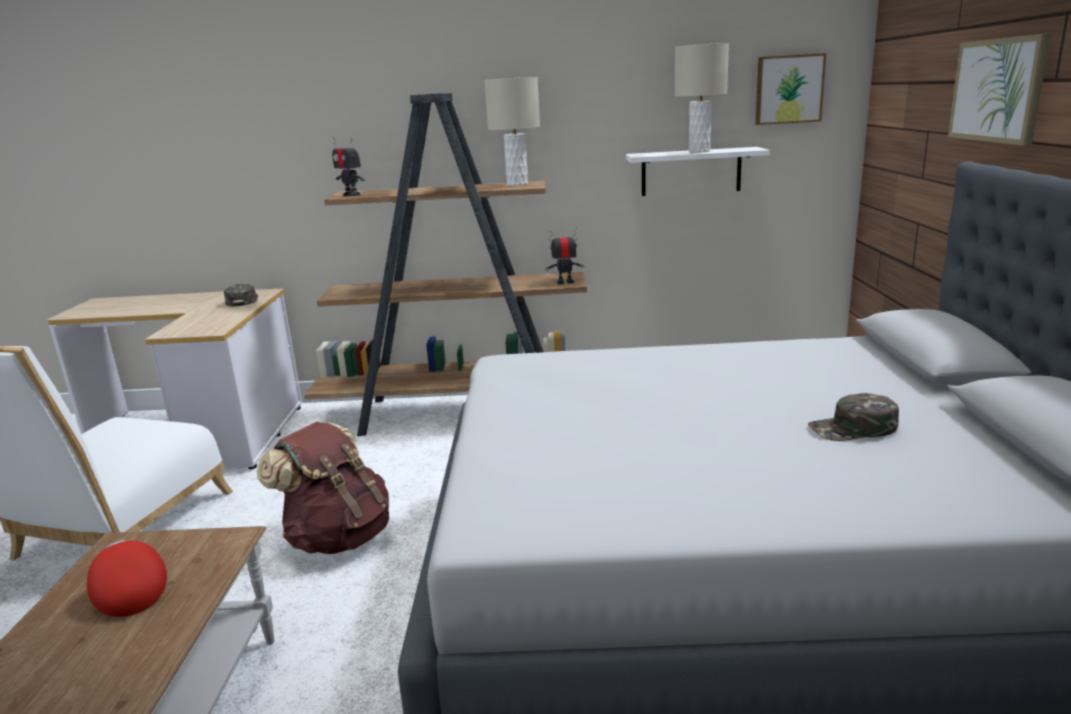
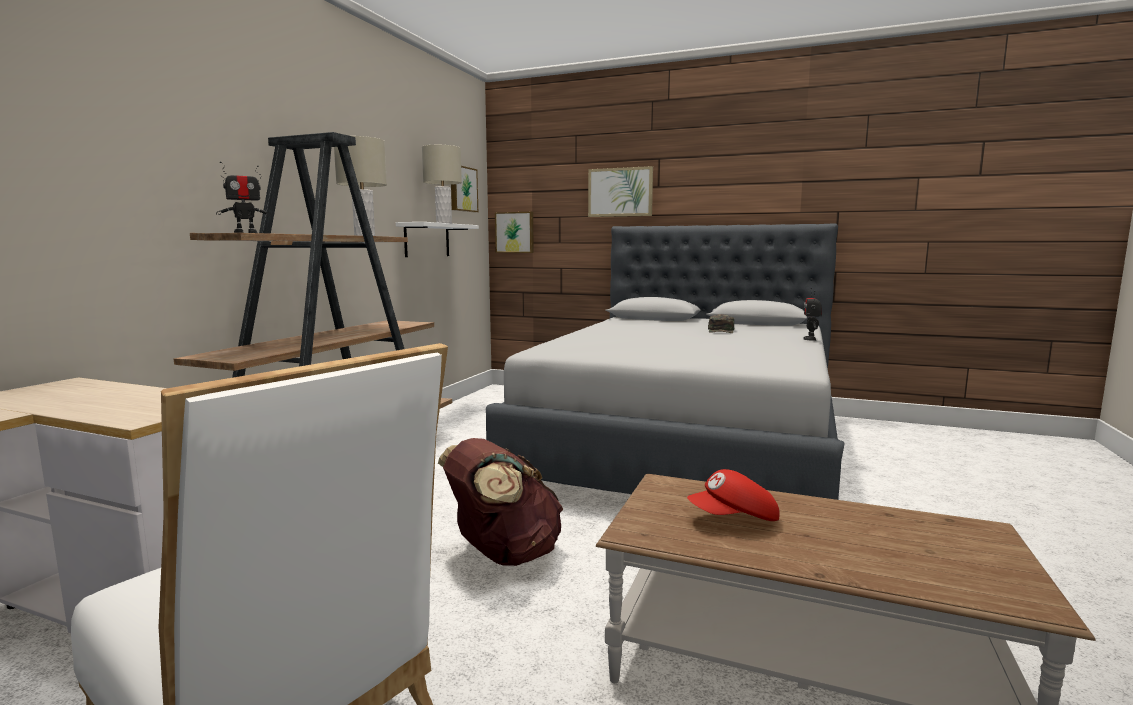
camera: 70 degrees left, 10 degrees down
(242, 301) = (77, 391): green cap -> none
(565, 282) = (407, 323): toy robot -> toy robot (810, 339)
(882, 152) = (515, 232): none -> picture

